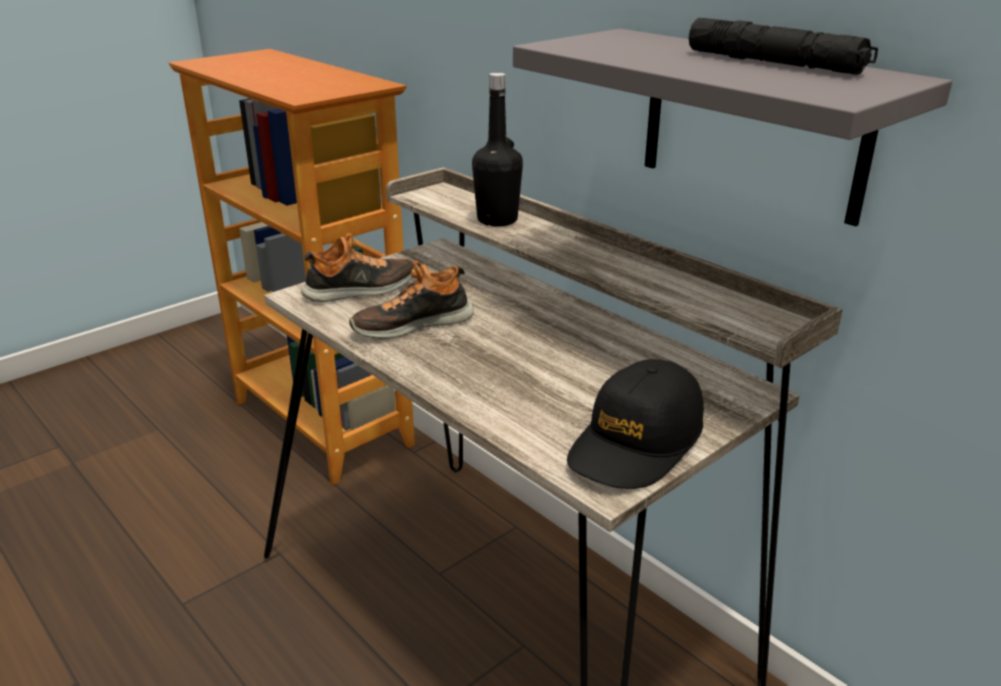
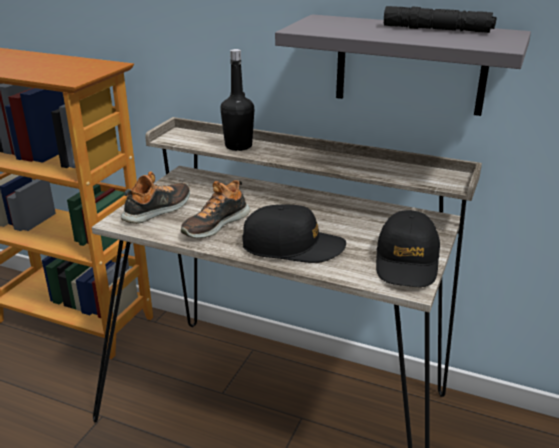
camera: 25 degrees left, 0 degrees up
(486, 379) = (292, 246): none -> black cap

